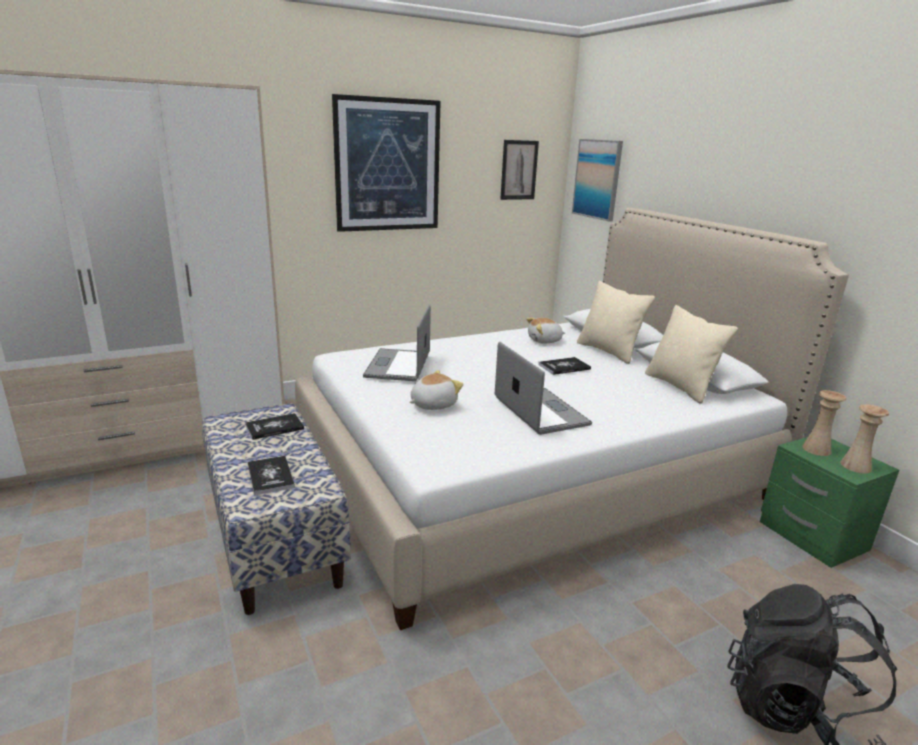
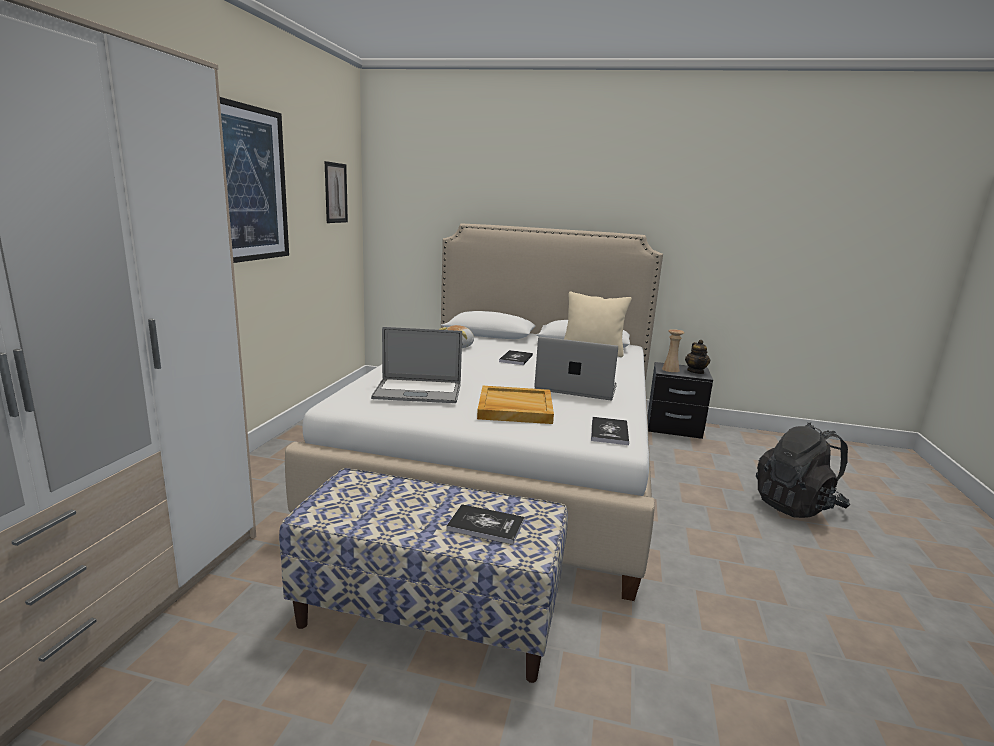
camera: 50 degrees left, 5 degrees down
(274, 427) = (384, 492): book -> book (609, 432)
(398, 365) = (417, 391): laptop -> laptop turned 45 degrees counterclockwise
(432, 404) = (514, 408): plush toy -> beige tray
(597, 179) = (407, 201): picture -> none
(608, 351) = (510, 342): beige pillow -> none
(811, 536) = (673, 428): green nightstand -> black nightstand
(855, 466) = (695, 371): beige vase -> teapot

